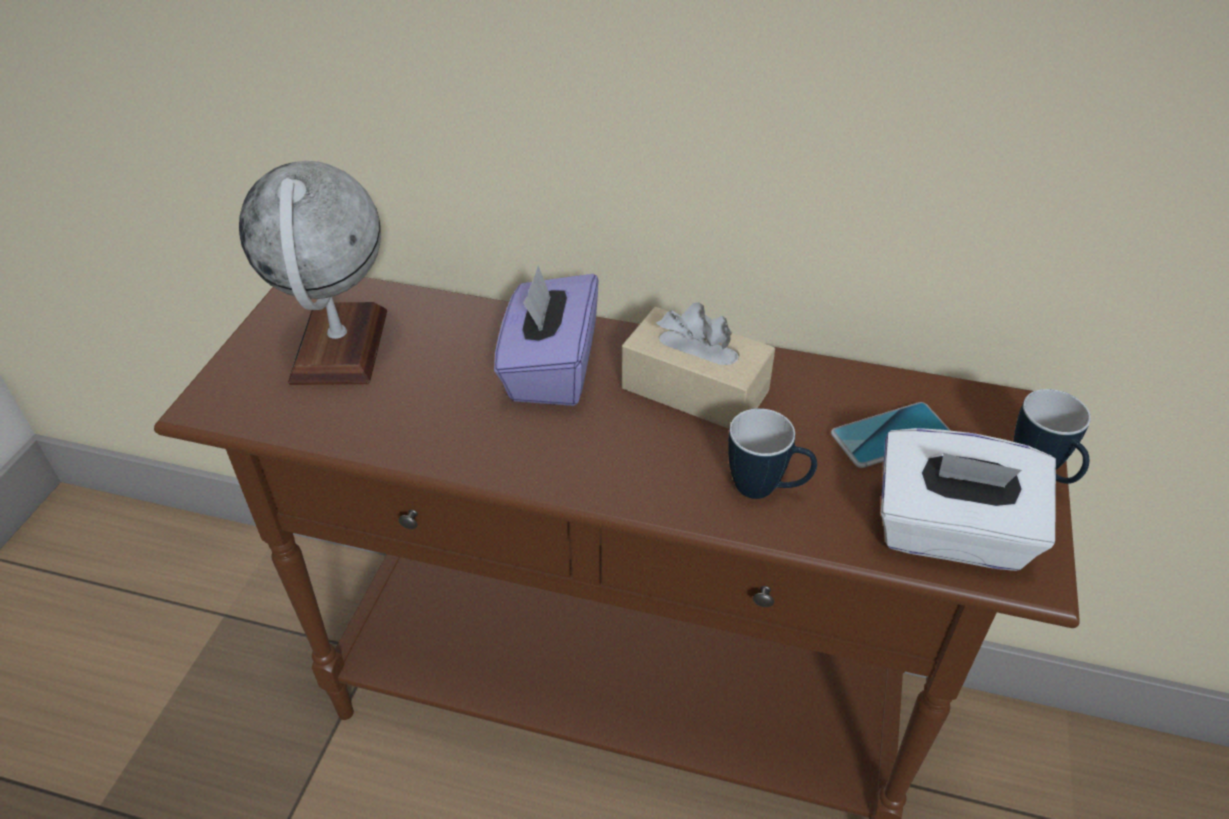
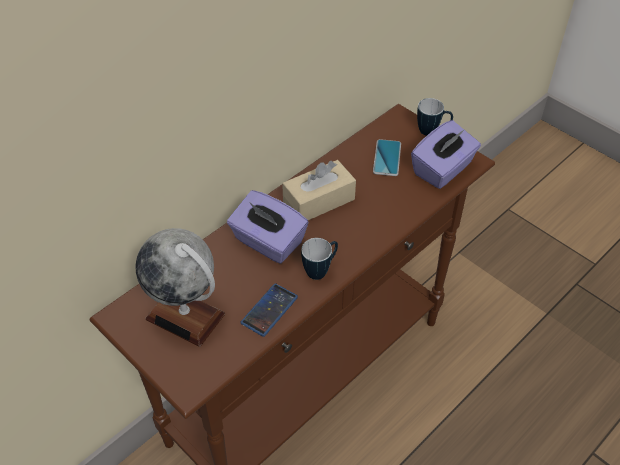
camera: 60 degrees left, 5 degrees up
(404, 430) = (269, 310): none -> phone
(766, 489) = (389, 207): mug -> mug (321, 270)
(950, 534) = (443, 170): white tissue box -> purple tissue box

